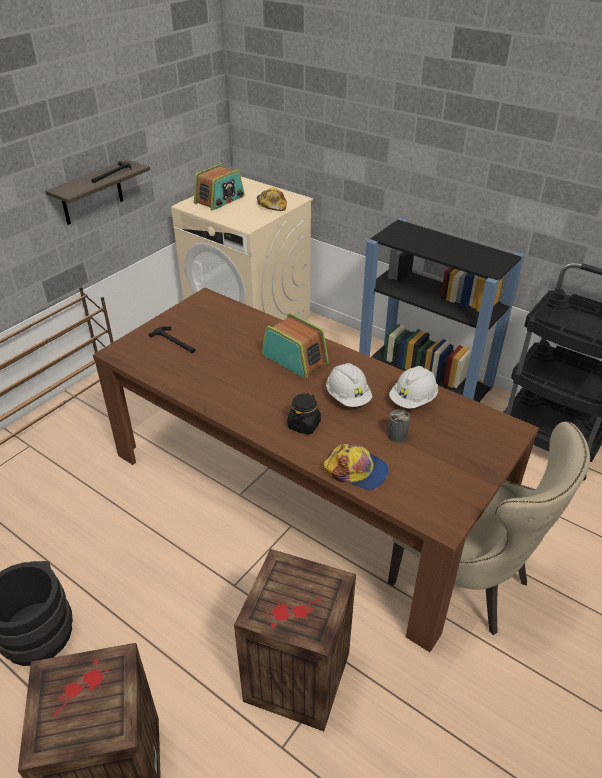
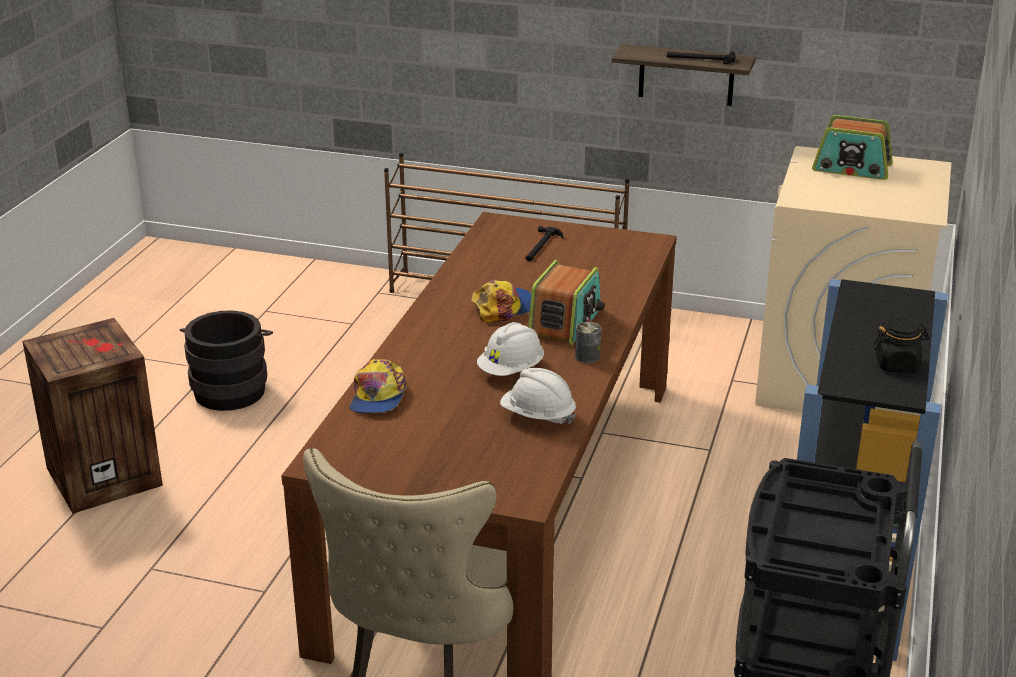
camera: 70 degrees right, 10 degrees down
(271, 204) = (883, 202): cap -> cap (504, 308)
(298, 678) = (231, 562): crate -> none
(304, 425) = (439, 351): black jar -> black jar (897, 364)
(397, 435) = (457, 414): can -> can (587, 356)

